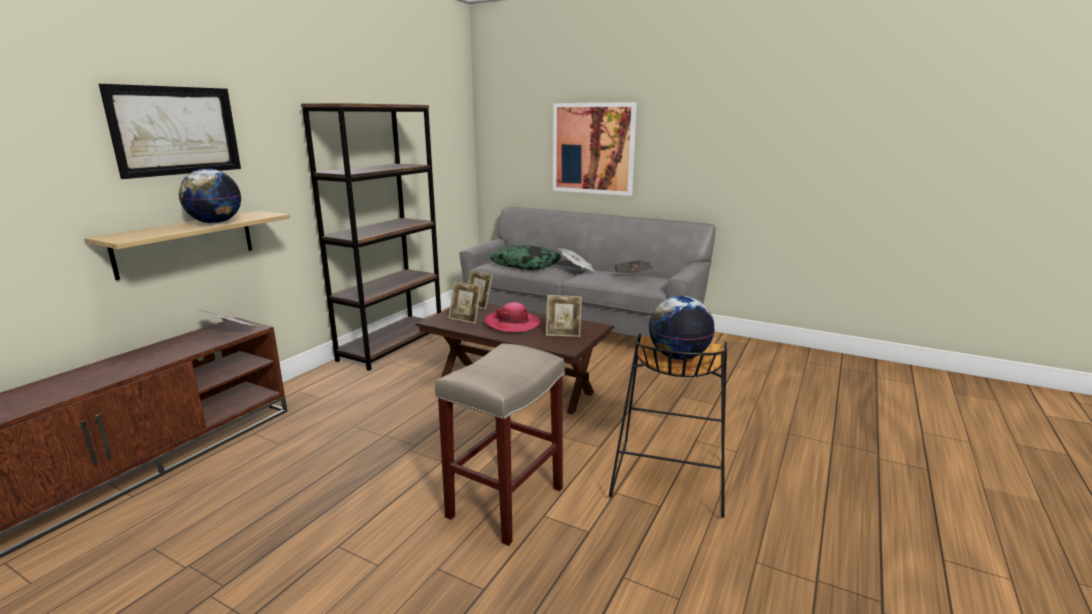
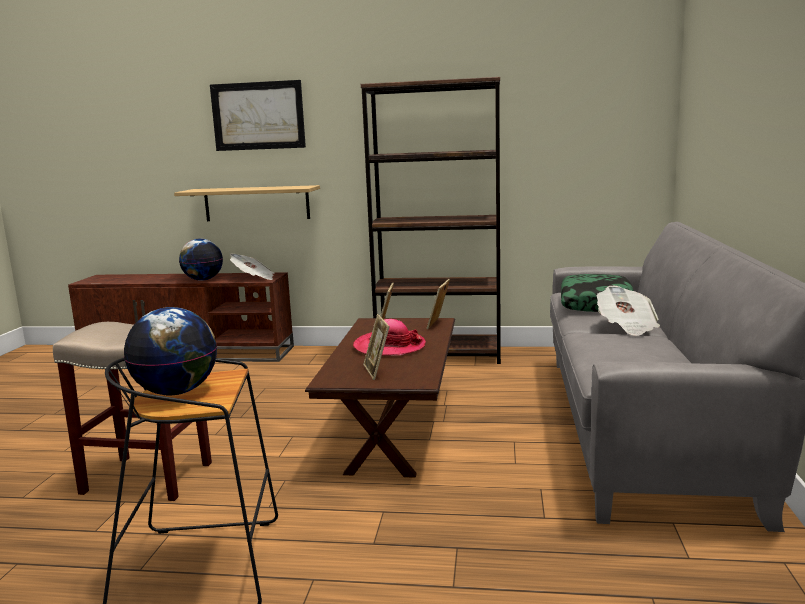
camera: 70 degrees right, 5 degrees down
(215, 223) = (255, 188): globe -> globe (203, 280)
(593, 148) = (742, 127): picture -> none
(632, 277) = (634, 356): newspaper -> none

